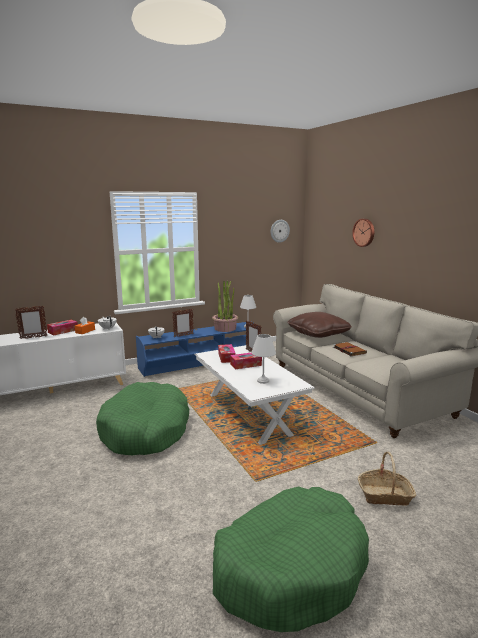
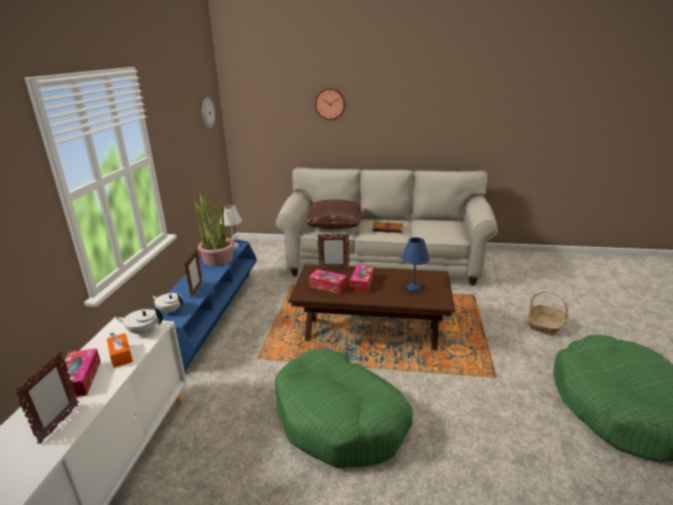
camera: 55 degrees left, 10 degrees up
(248, 414) = (371, 333): white coffee table -> brown coffee table
(262, 381) = (413, 288): white table lamp -> blue table lamp

